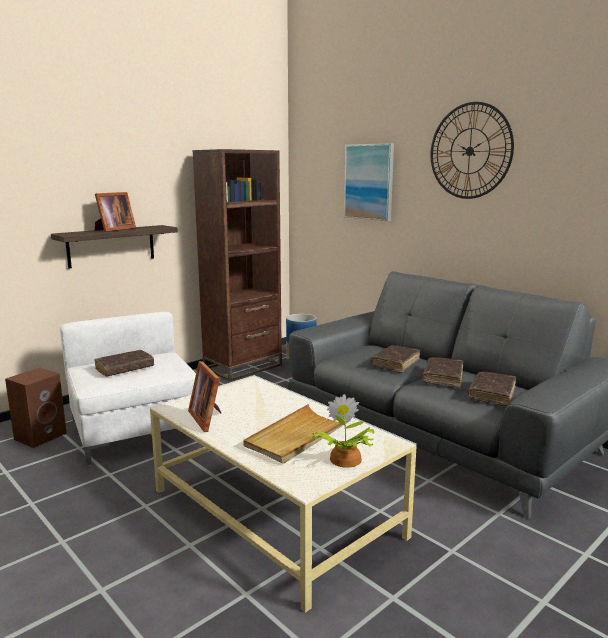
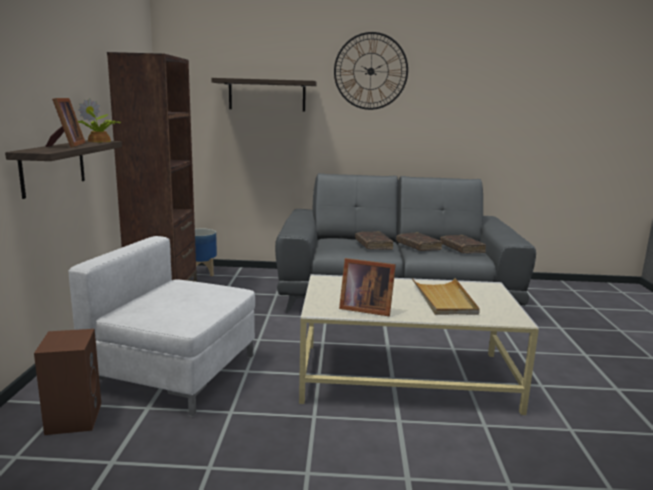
camera: 45 degrees left, 0 degrees up
(124, 369) = (173, 302): brown book -> none
(344, 460) = (497, 301): potted plant -> potted plant (99, 141)
(369, 182) = (267, 95): picture -> shelf

